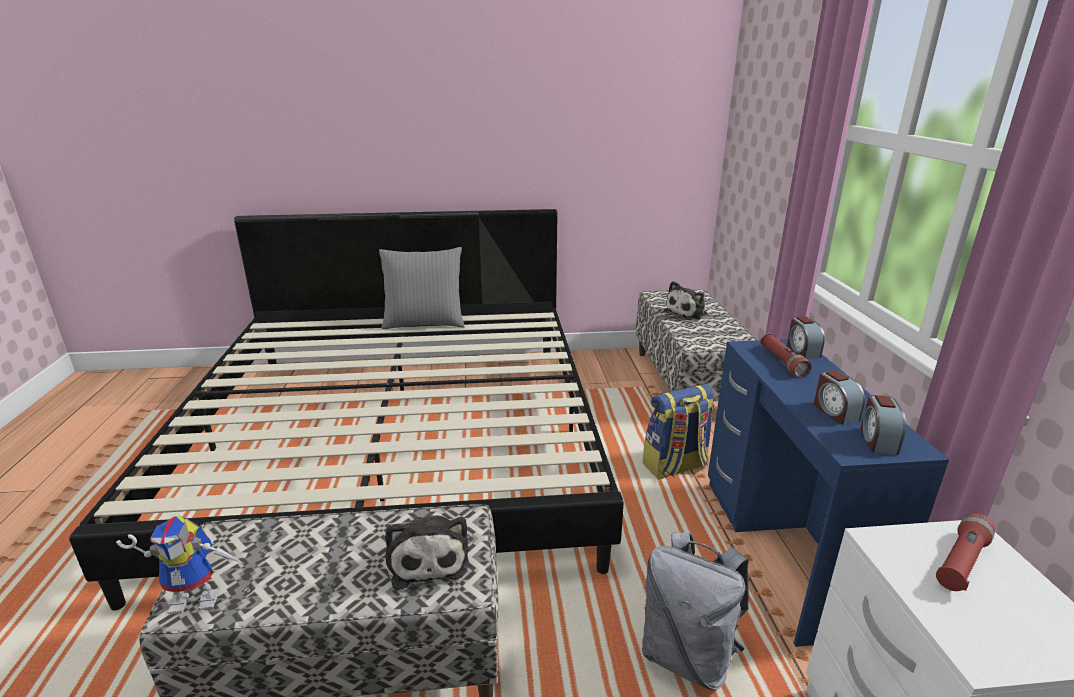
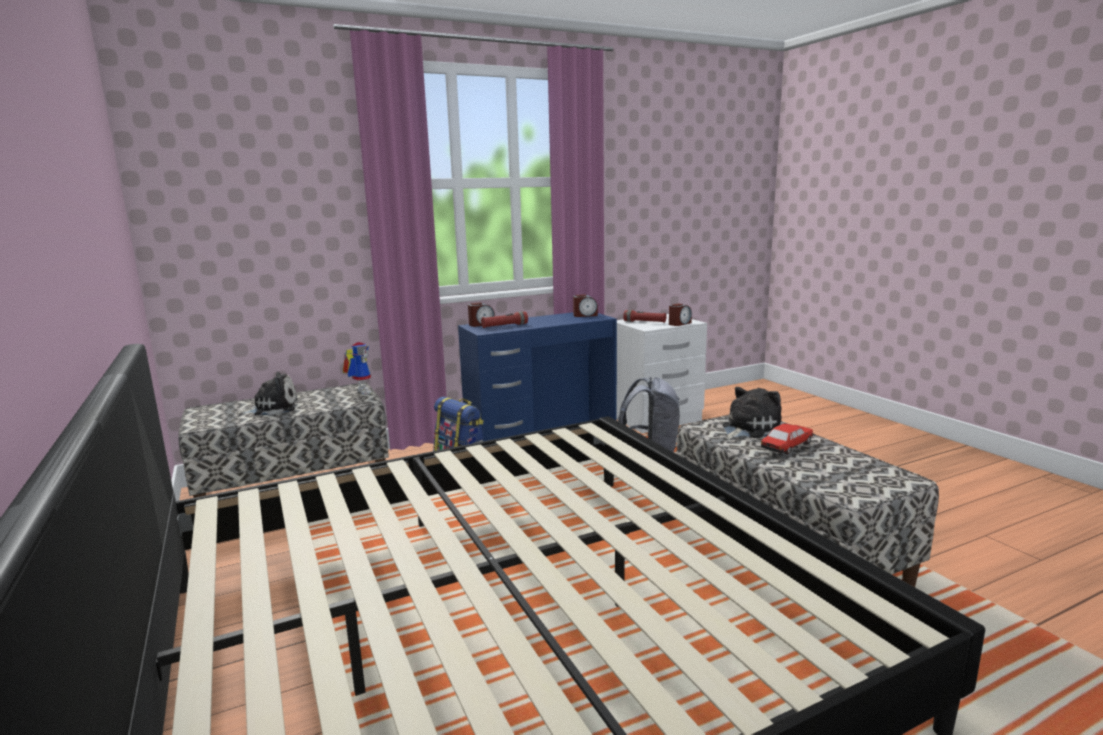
camera: 110 degrees left, 10 degrees down
(200, 597) = (888, 477): toy robot -> toy robot (360, 392)
(349, 561) = (787, 446): none -> toy car
(424, 323) = (228, 603): grey pillow -> none
(687, 313) = (273, 408): plush toy -> plush toy turned 45 degrees counterclockwise
(834, 412) = (563, 319): alarm clock -> alarm clock (679, 324)

